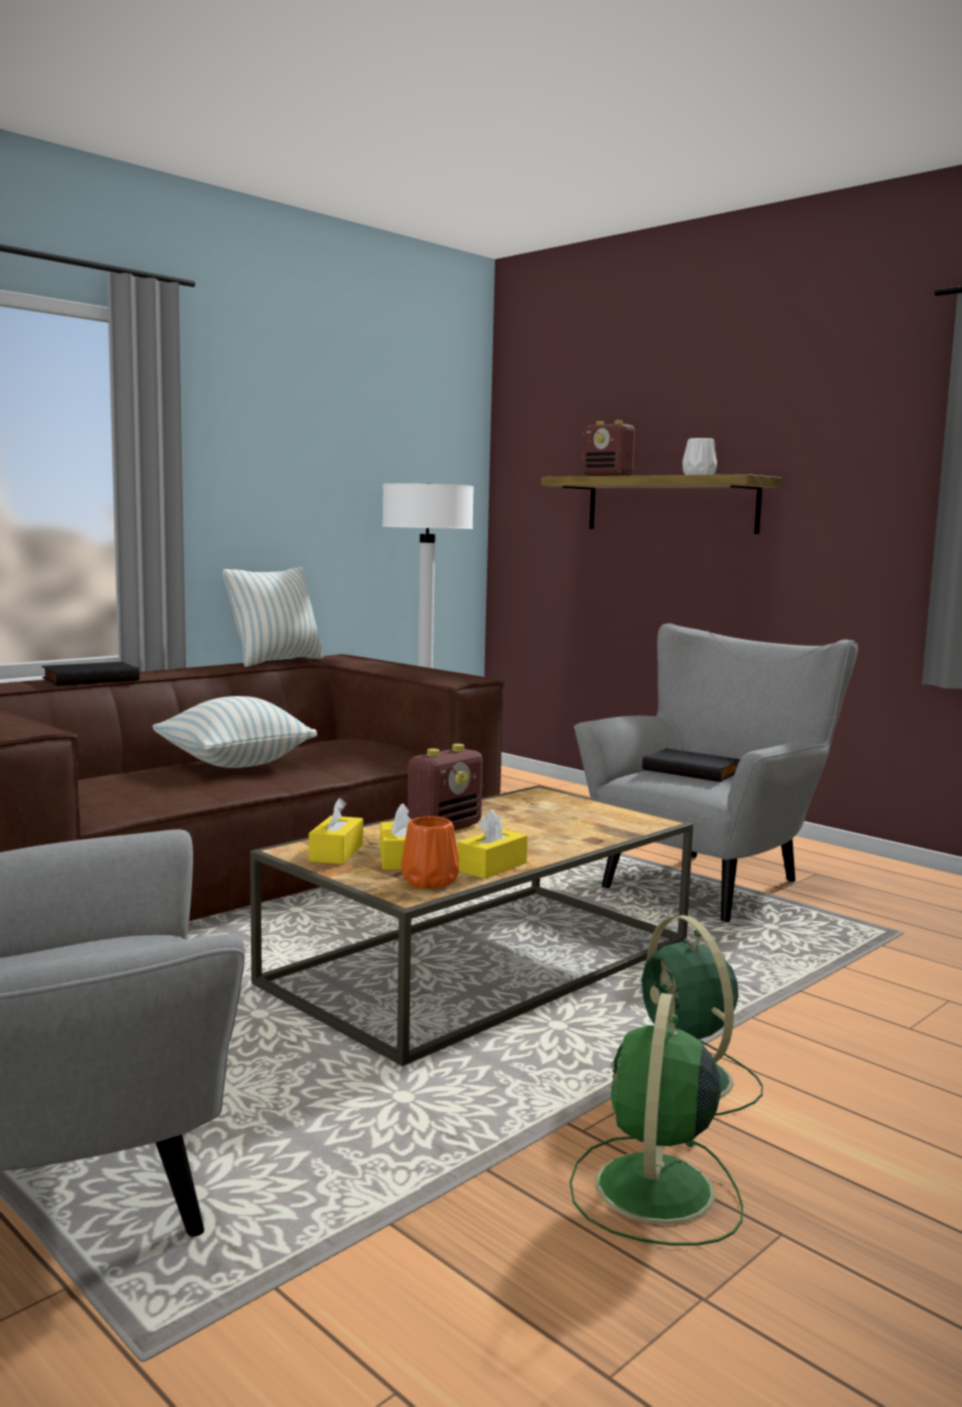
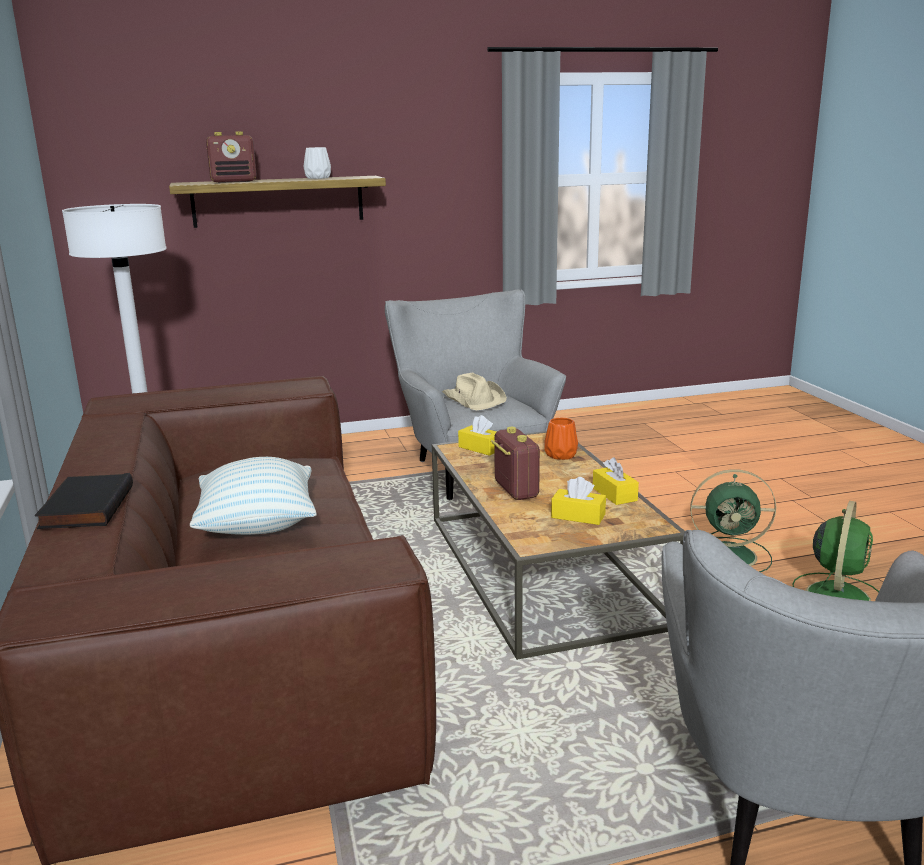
camera: 60 degrees left, 10 degrees up
(276, 661) = (92, 424): pillow -> none
(336, 853) = (549, 532): yellow tissue box -> yellow tissue box (480, 448)
(430, 882) = (635, 516): orange vase -> orange vase (562, 455)
(654, 1191) = (838, 595): green fan -> green fan turned 105 degrees counterclockwise
(693, 770) = (474, 399): black book -> beige hat

